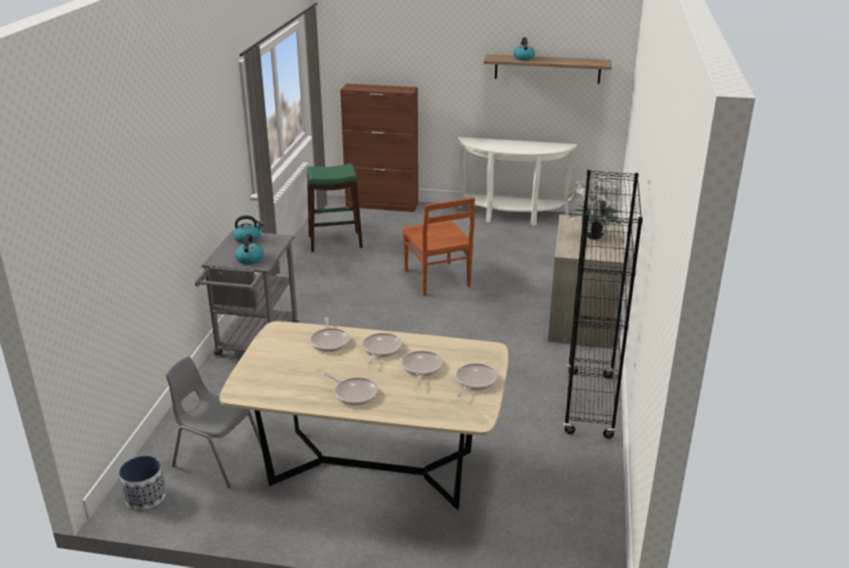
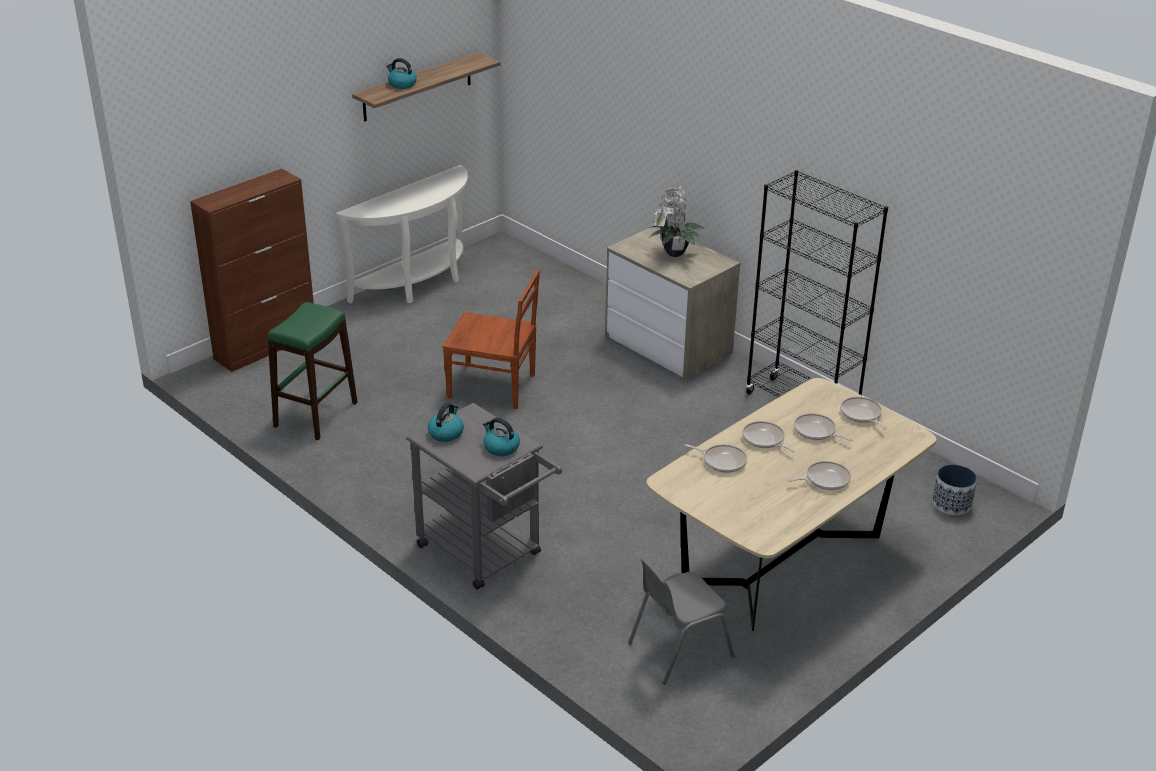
camera: 55 degrees left, 5 degrees up
(145, 496) = (698, 717): planter -> planter (951, 504)

